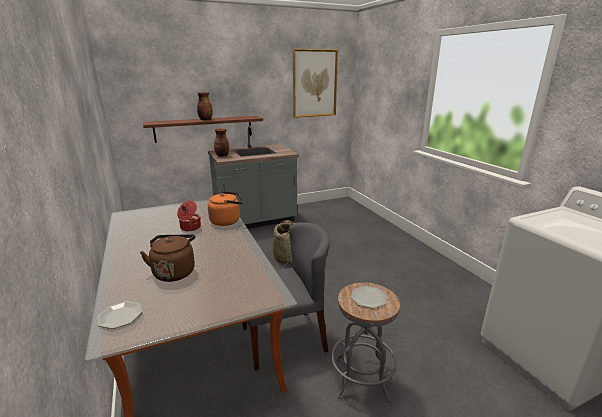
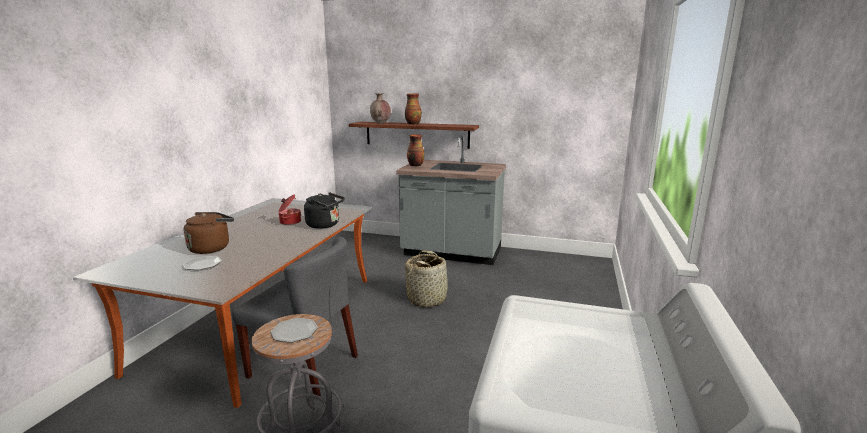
camera: 40 degrees right, 5 degrees down
(120, 316) = (132, 262): plate -> plate (203, 264)
(175, 122) = (380, 123): none -> brown vase
(227, 221) = (325, 225): orange kettle -> black kettle
(314, 83) = (564, 87): picture -> none

